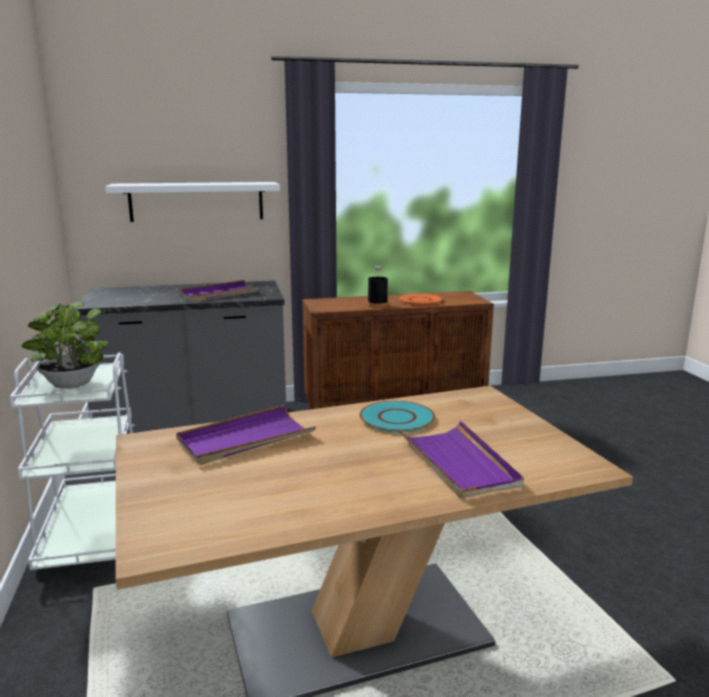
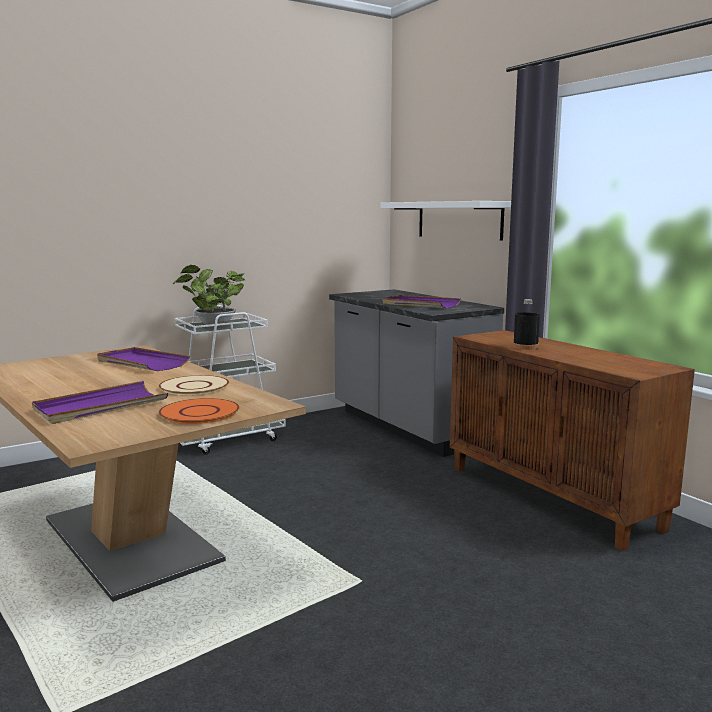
camera: 70 degrees right, 5 degrees down
(397, 418) = (194, 387): turquoise plate -> beige plate
(420, 300) = (582, 356): orange plate -> orange plate (200, 412)

